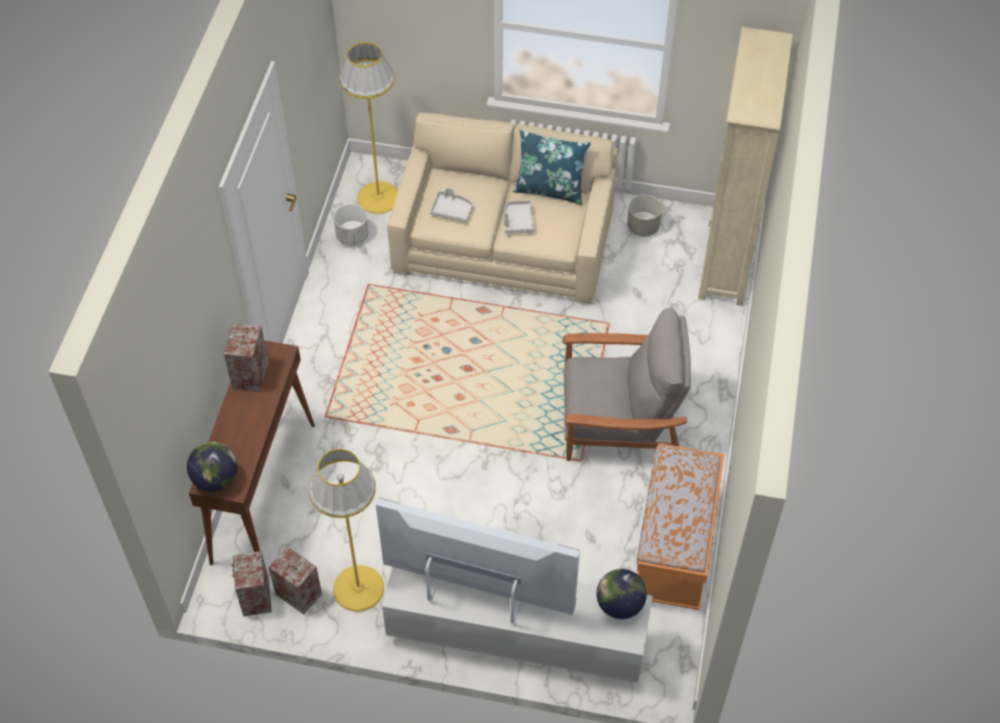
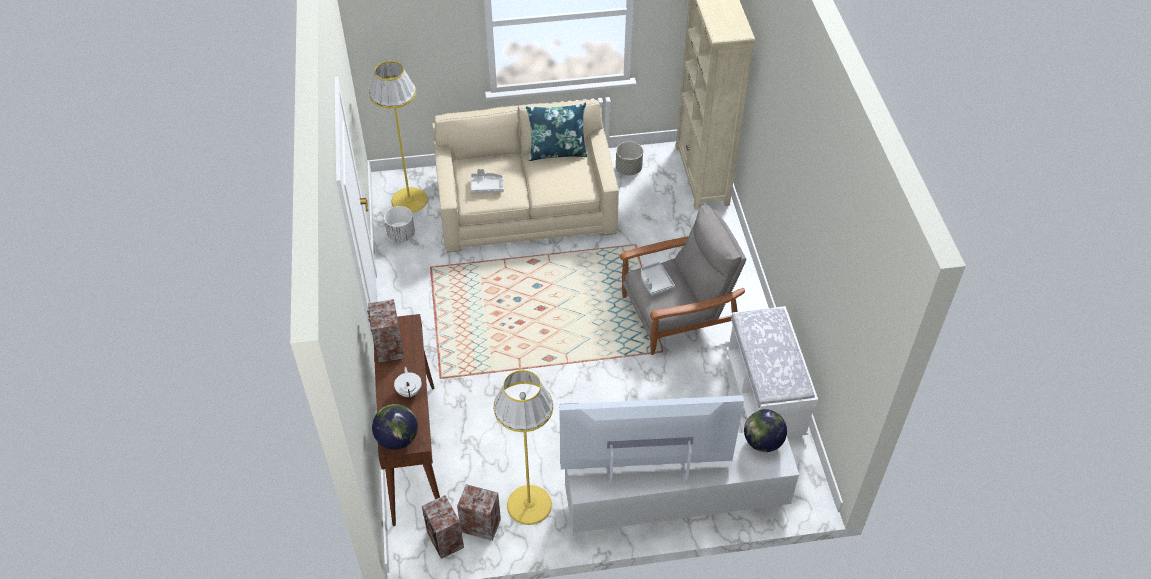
camera: 20 degrees left, 5 degrees down
(250, 430) = (409, 391): none -> white teapot
(518, 221) = (543, 181): grey tray -> grey tray (655, 282)
(674, 548) = (765, 395): orange bench -> white bench

